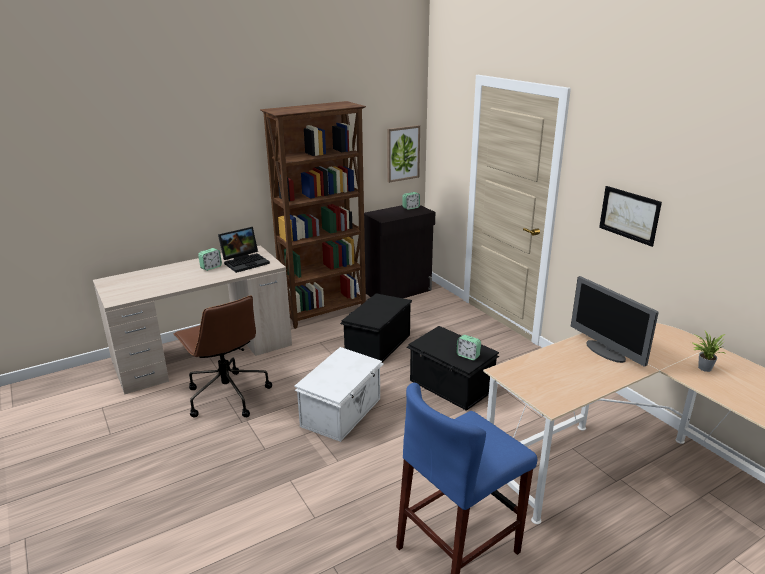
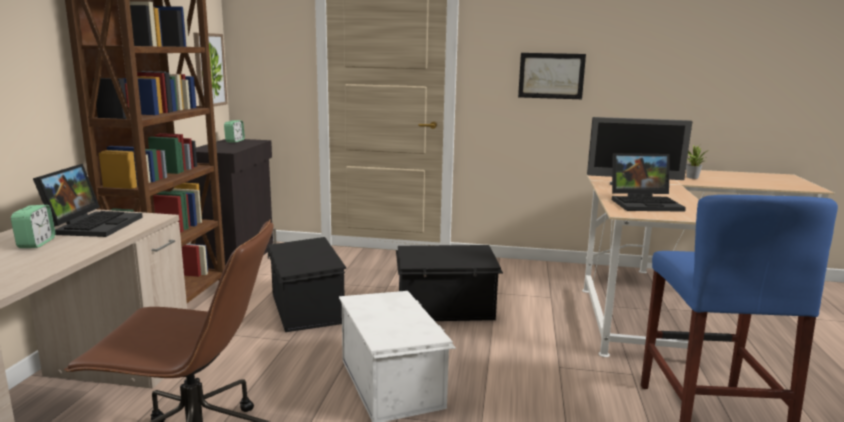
camera: 50 degrees left, 10 degrees down
(468, 356) = (473, 256): alarm clock -> none
(550, 372) = (646, 203): none -> laptop

